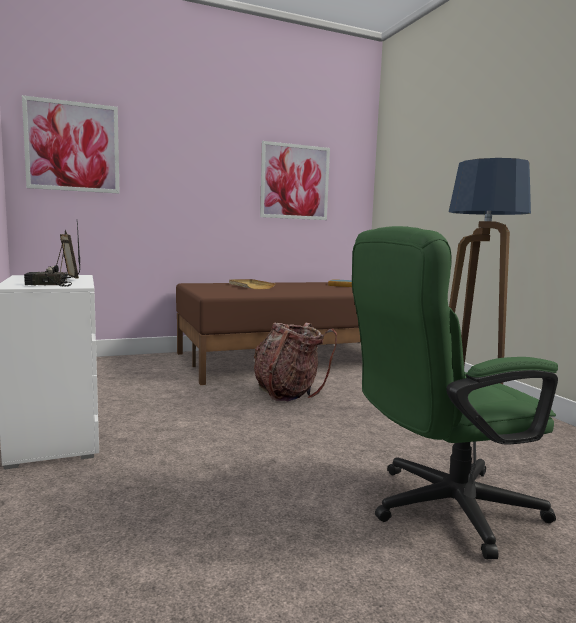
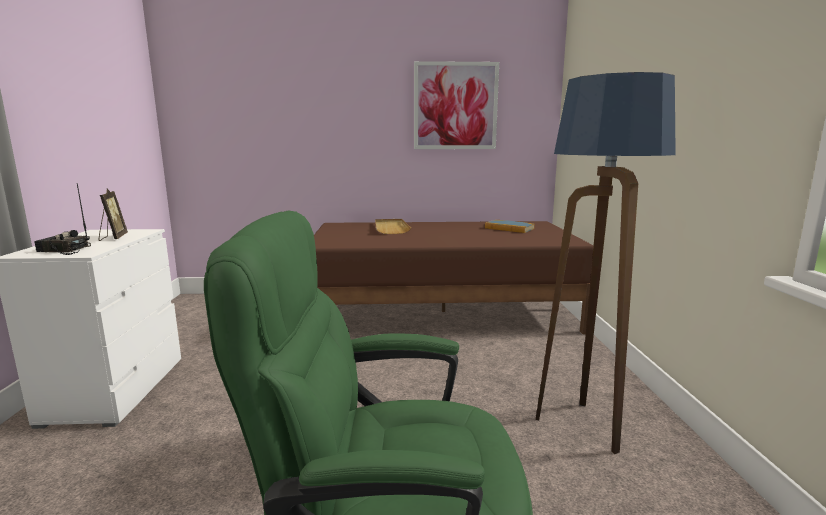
camera: 20 degrees right, 5 degrees up
(73, 146) = (215, 87): picture -> none
(288, 392) = (387, 359): backpack -> none

